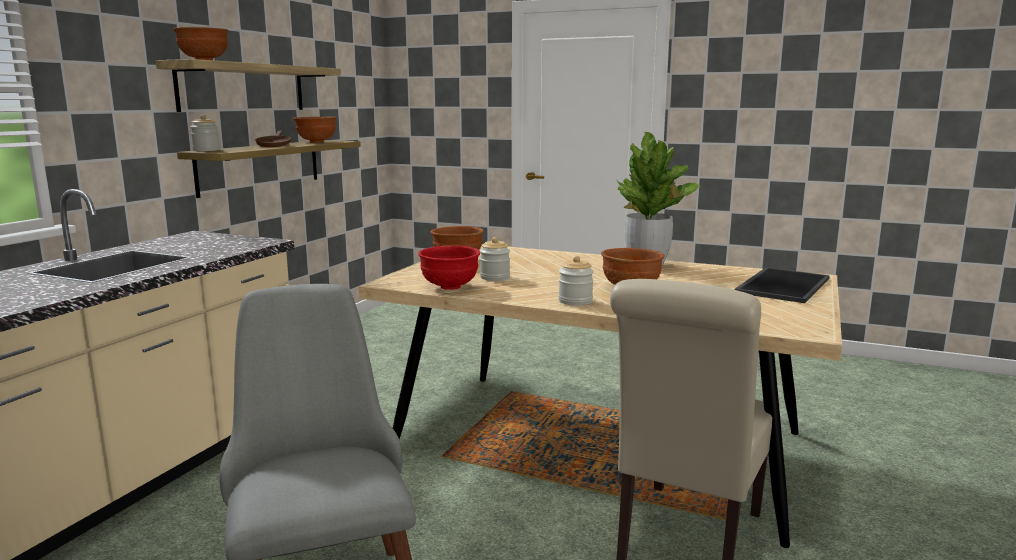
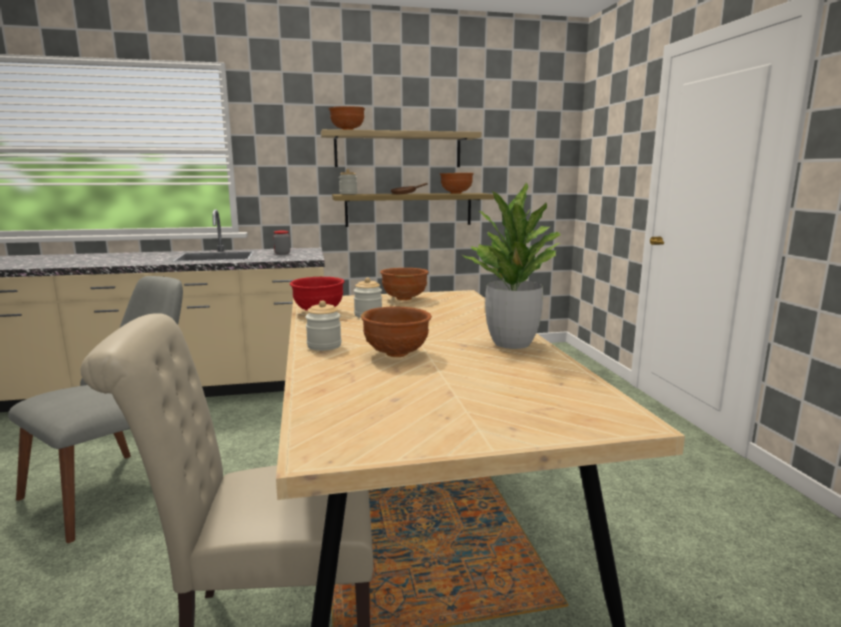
camera: 55 degrees right, 0 degrees up
(197, 244) = (282, 254): none -> jar
(781, 285) = (541, 409): tray -> none

